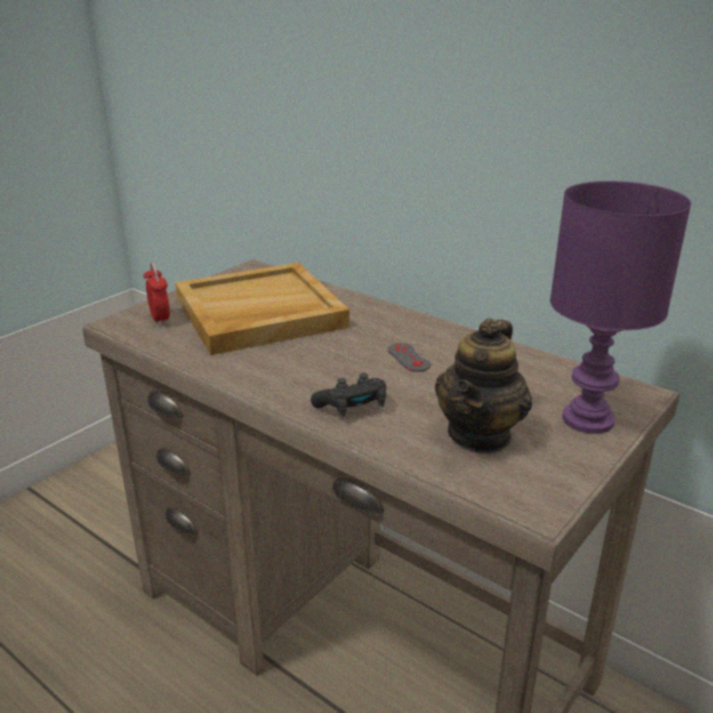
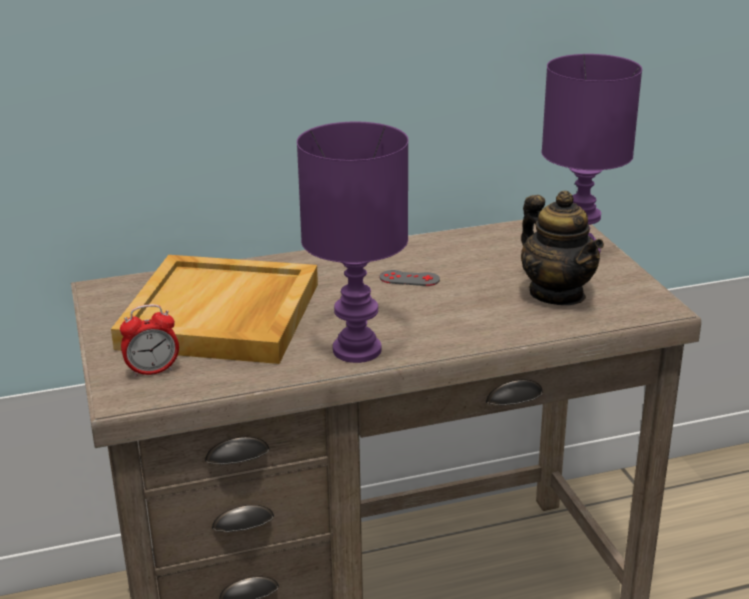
camera: 55 degrees left, 0 degrees up
(160, 319) = (153, 371): alarm clock -> alarm clock turned 150 degrees clockwise
(261, 377) = (358, 351): none -> purple table lamp
(352, 407) = (462, 327): black game controller -> none

